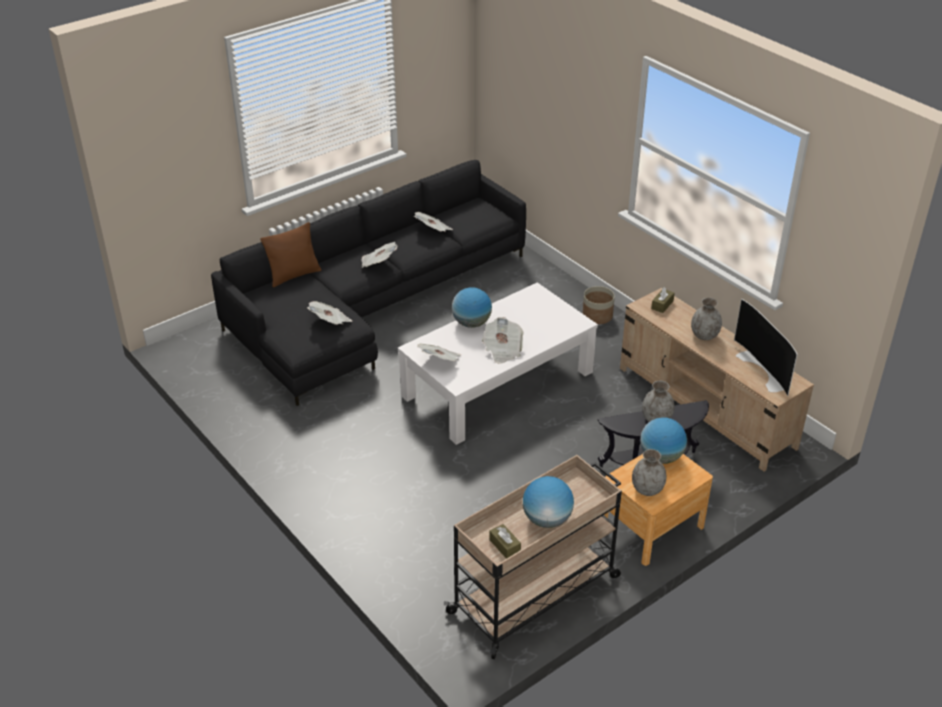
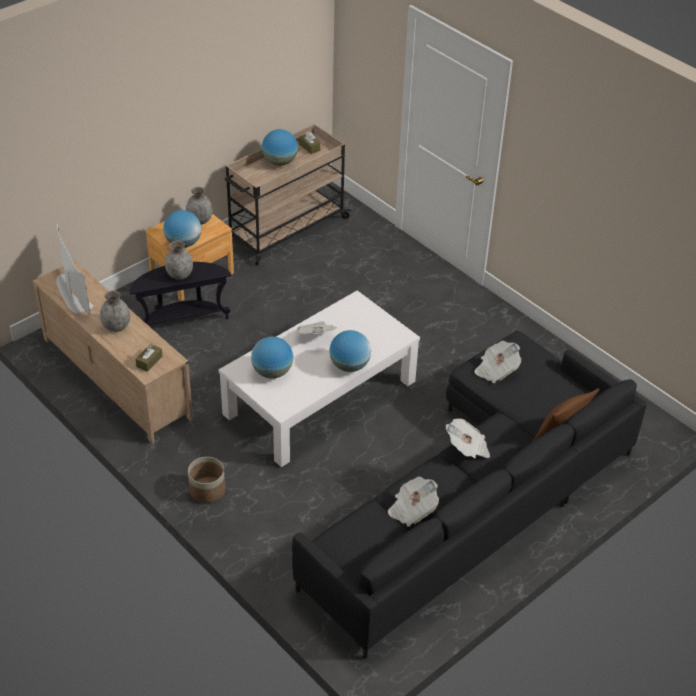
camera: 175 degrees right, 5 degrees up
(440, 361) = (375, 322): newspaper -> none
(545, 320) = (272, 372): none -> globe

